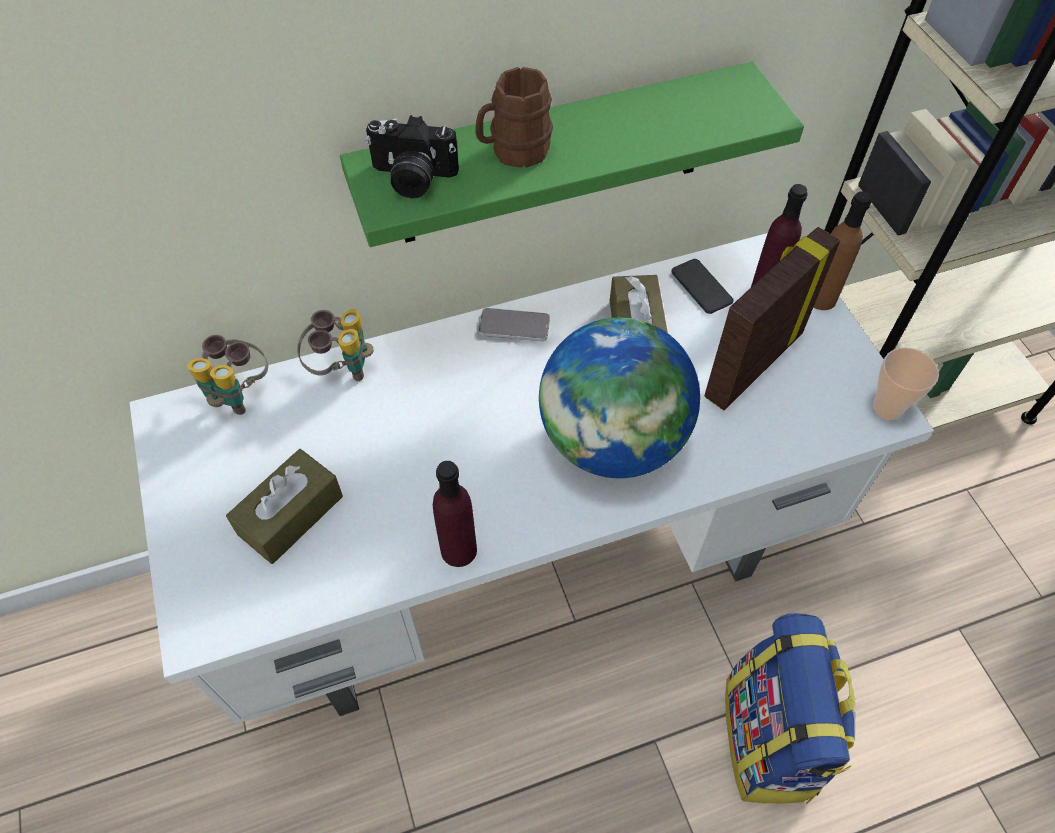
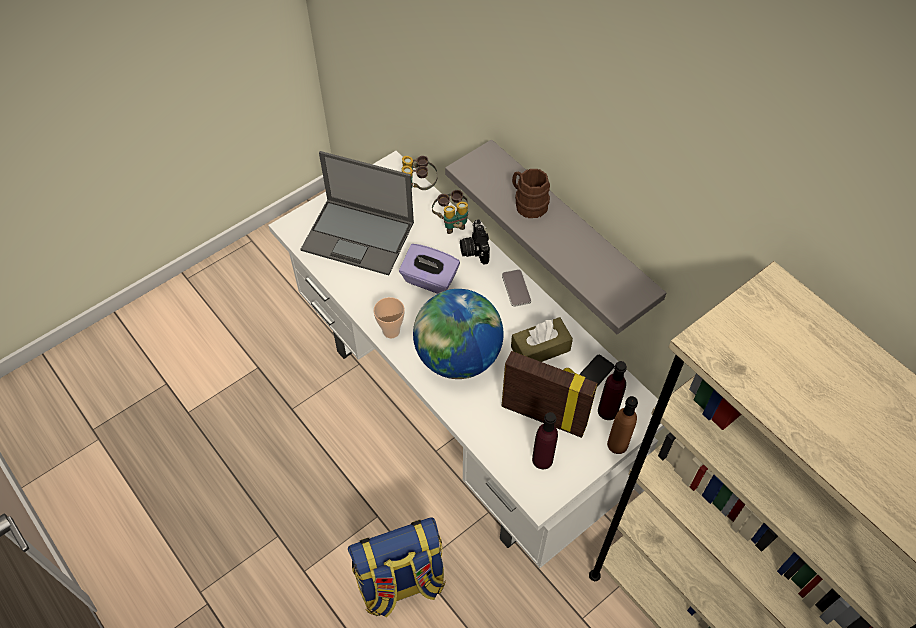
camera: 70 degrees right, 0 degrees up
(291, 515) = (359, 236): brown tissue box -> laptop
(412, 178) = (487, 171): camera -> camera (474, 249)
(443, 435) = (429, 280): none -> purple tissue box
(458, 550) = (366, 309): purple bottle -> purple bottle (542, 459)
(553, 157) = (570, 234): green shelf -> grey shelf
(887, 408) = (544, 496): cup -> cup (391, 331)

